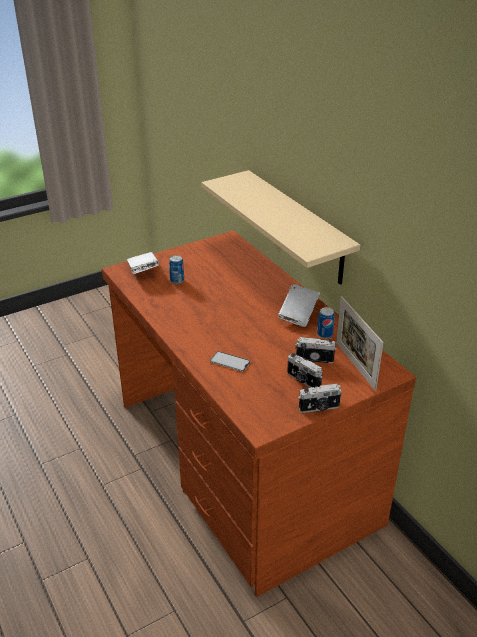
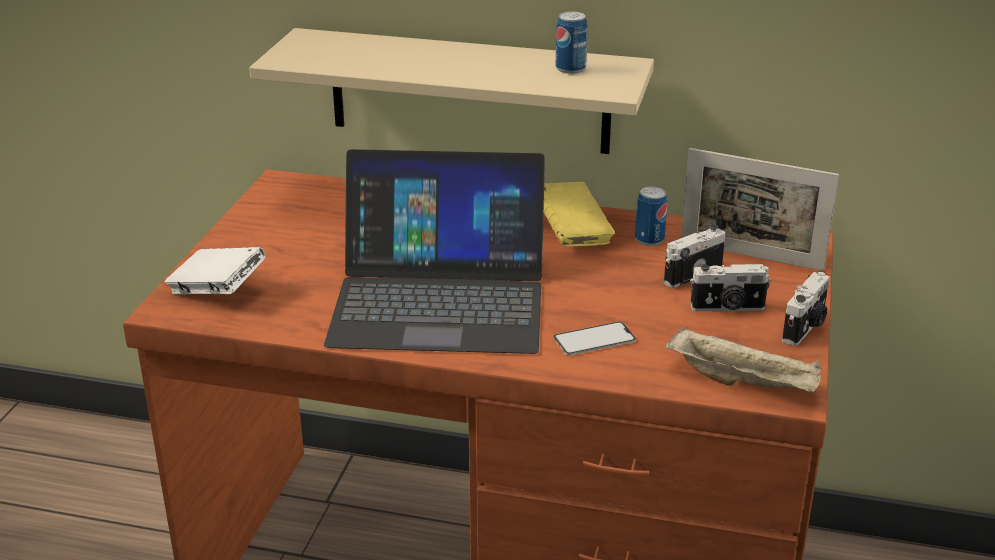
camera: 45 degrees left, 5 degrees down
(177, 280) = (303, 276): can -> can (570, 69)
(205, 314) = (440, 298): none -> laptop
(253, 413) = (744, 382): none -> beige tray
(298, 314) = (572, 233): white book -> yellow book

